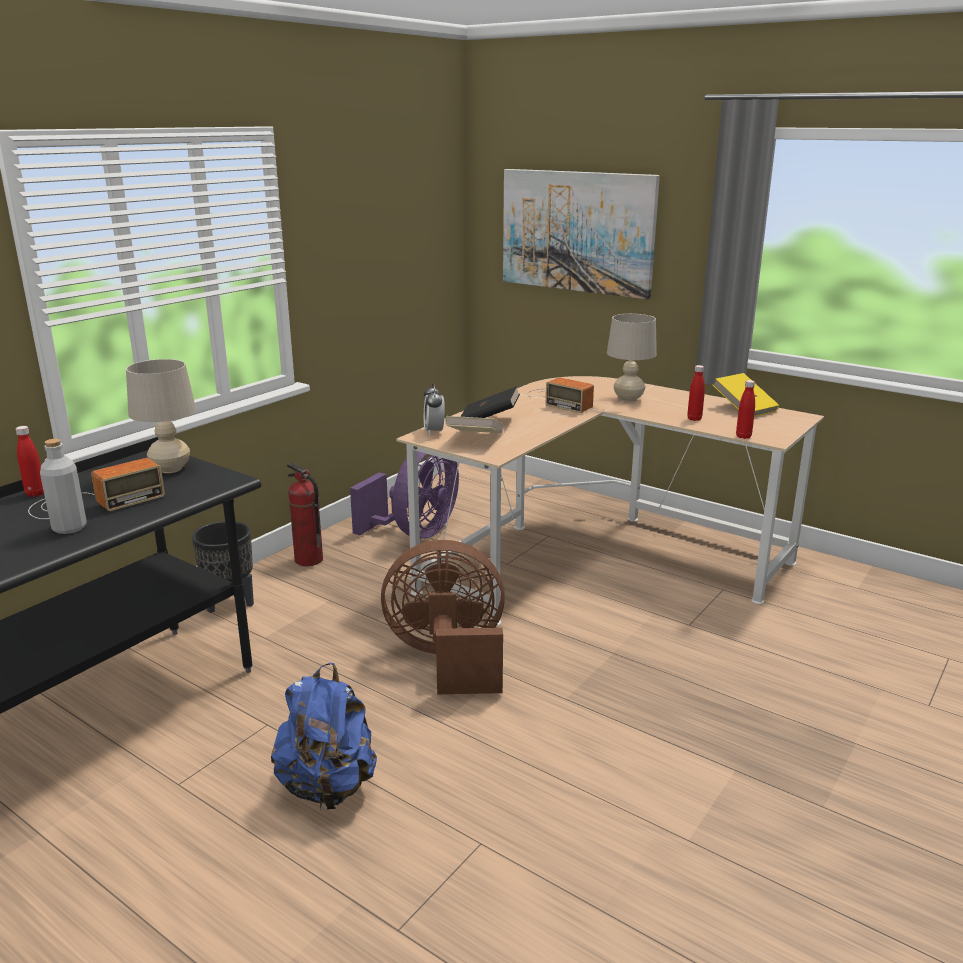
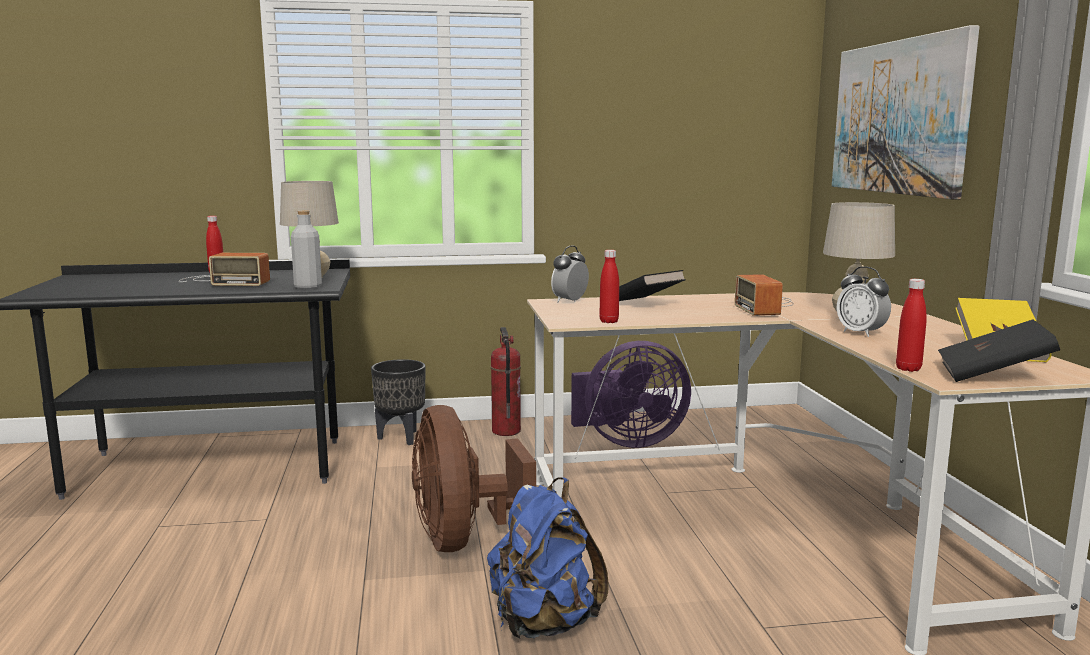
camera: 45 degrees right, 10 degrees down
(69, 528) = (174, 287): grey bottle -> grey bottle (308, 287)
(328, 787) = (213, 577): blue backpack -> blue backpack (543, 623)
(448, 659) = (463, 539): brown fan -> brown fan turned 150 degrees counterclockwise
(475, 440) = (585, 311): beige book -> none
(662, 412) = (861, 333): none -> alarm clock
(694, 419) = (888, 344): red bottle -> red bottle (609, 321)
(779, 429) = (992, 375): none -> black book

